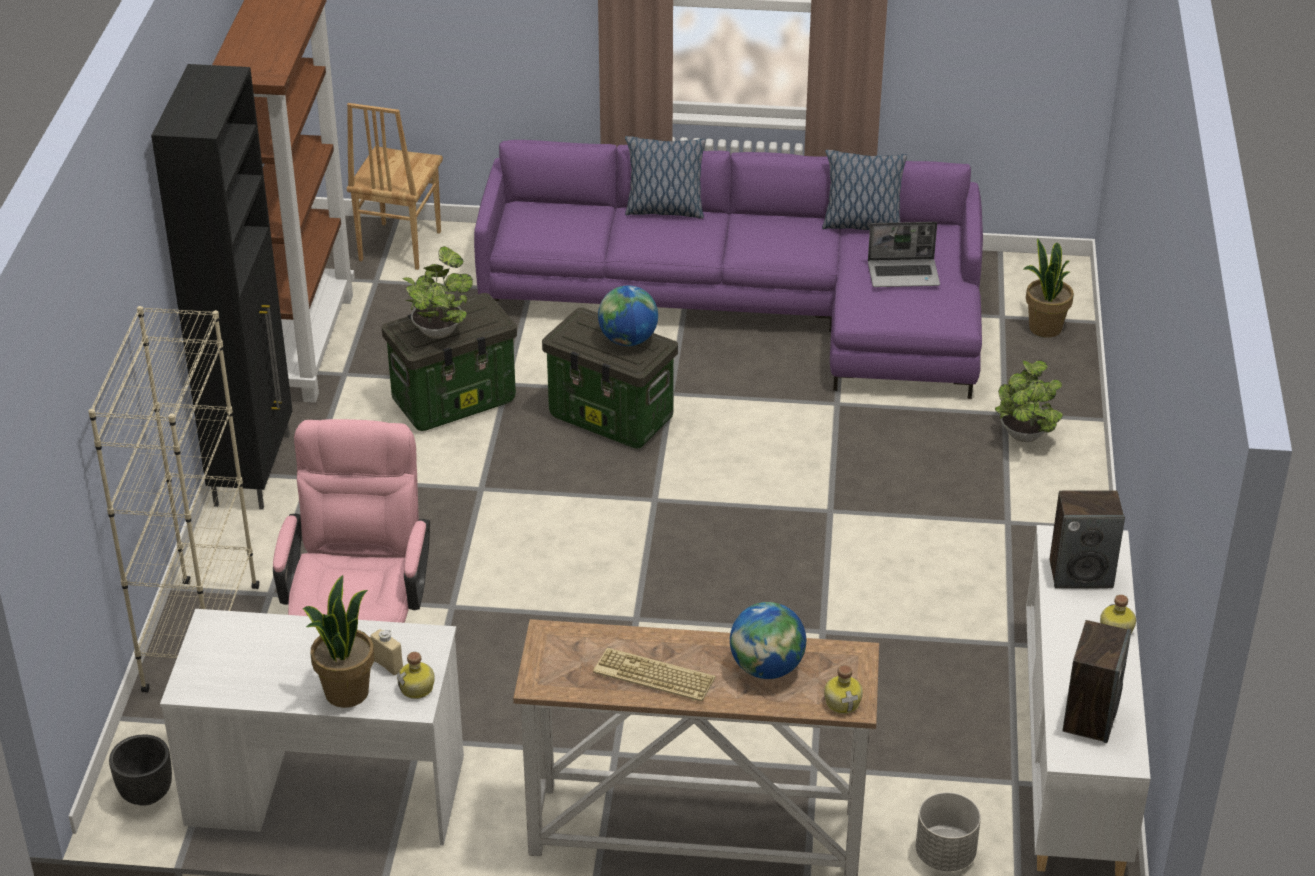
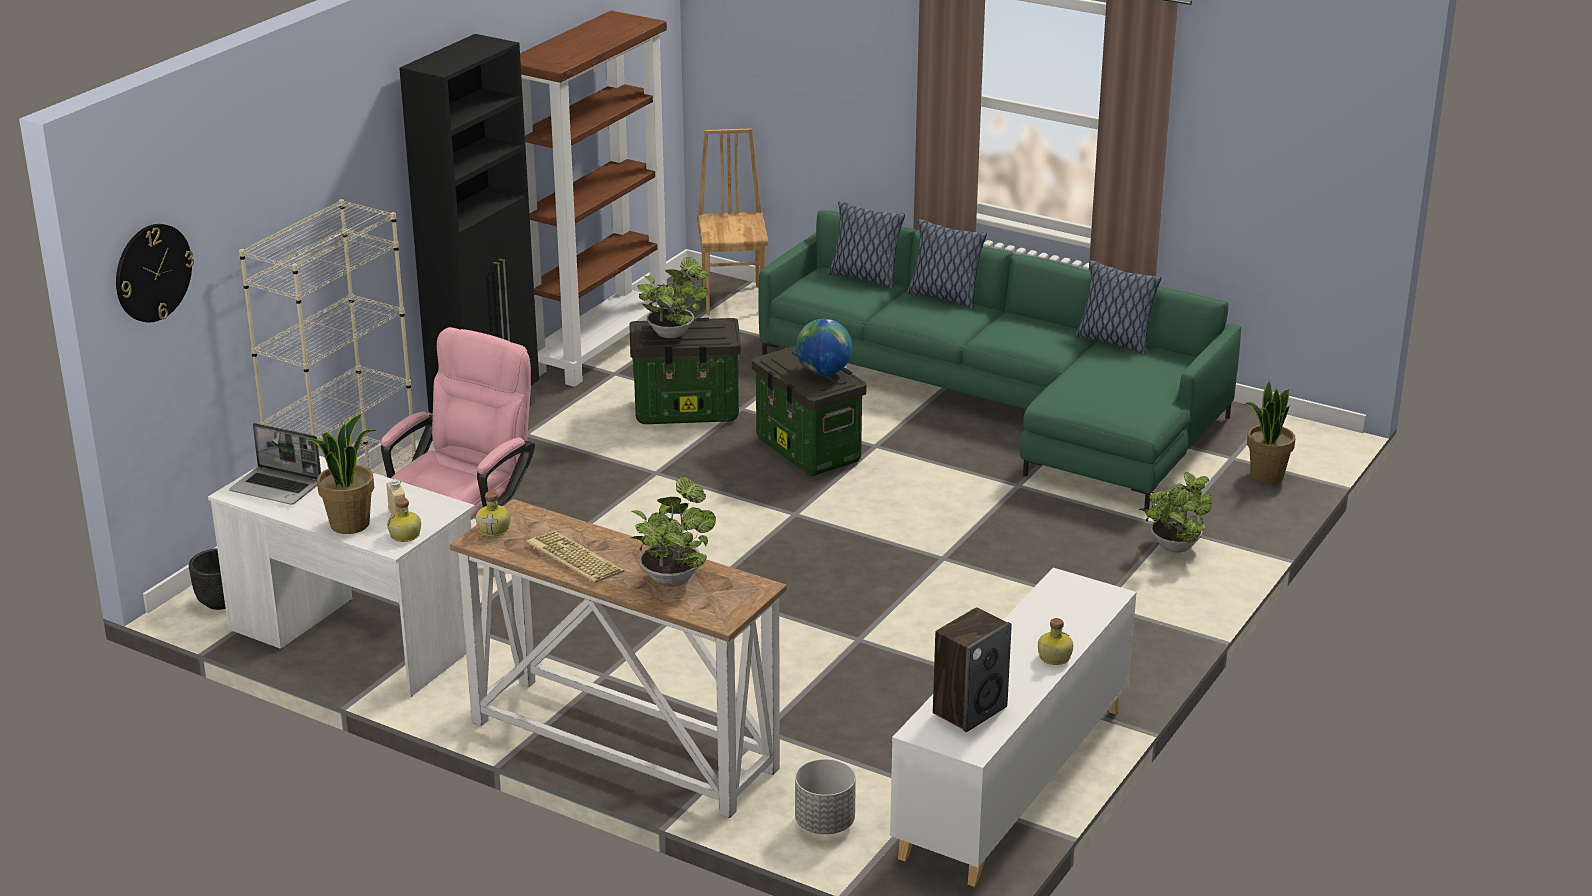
camera: 25 degrees right, 10 degrees down
(35, 476) = (152, 272): none -> wall clock
(398, 246) = (734, 299): brown chair -> brown chair turned 135 degrees clockwise
(568, 205) = (864, 277): none -> pillow
(754, 305) = (1006, 401): purple sofa -> green sofa
(767, 668) = (673, 576): globe -> potted plant
(843, 702) = (714, 614): bottle -> bottle (495, 529)
(904, 274) = (1119, 381): laptop -> laptop (277, 487)
(1081, 574) = (1060, 611): speaker -> none

